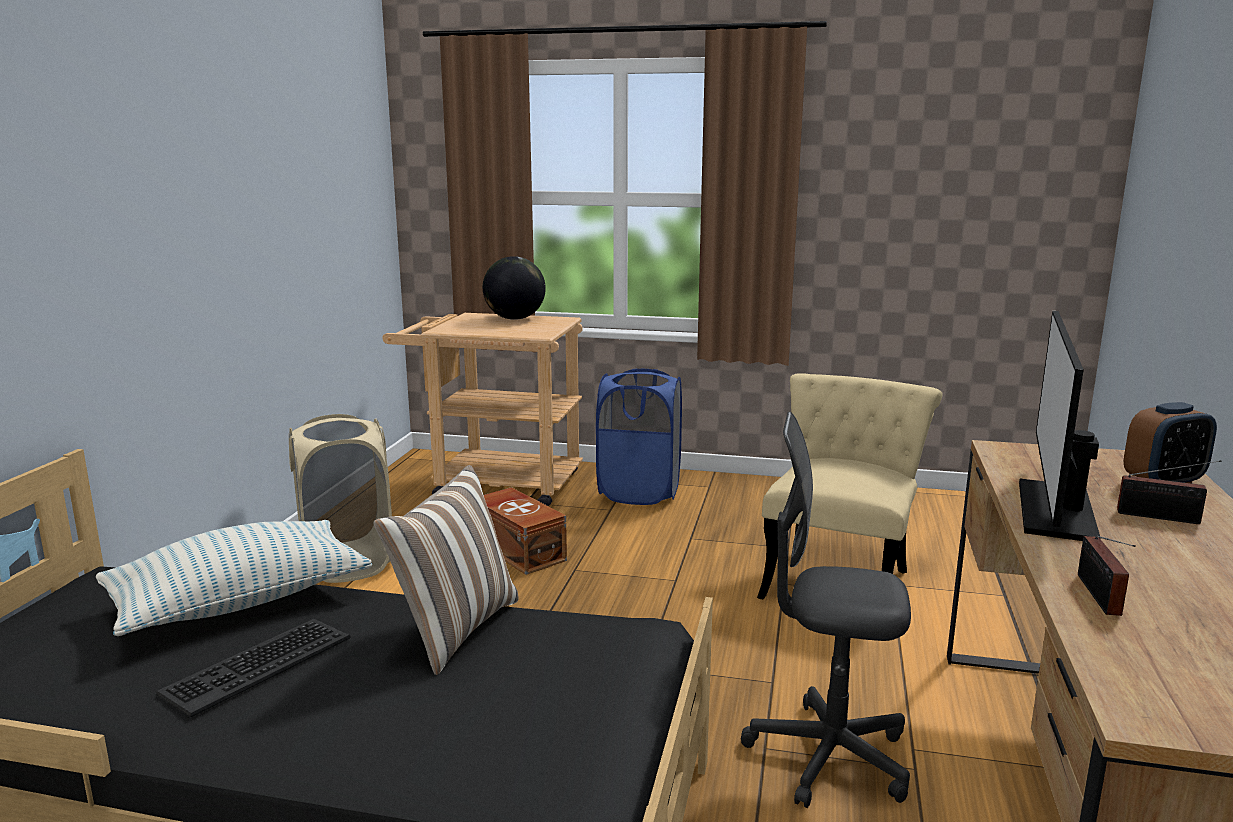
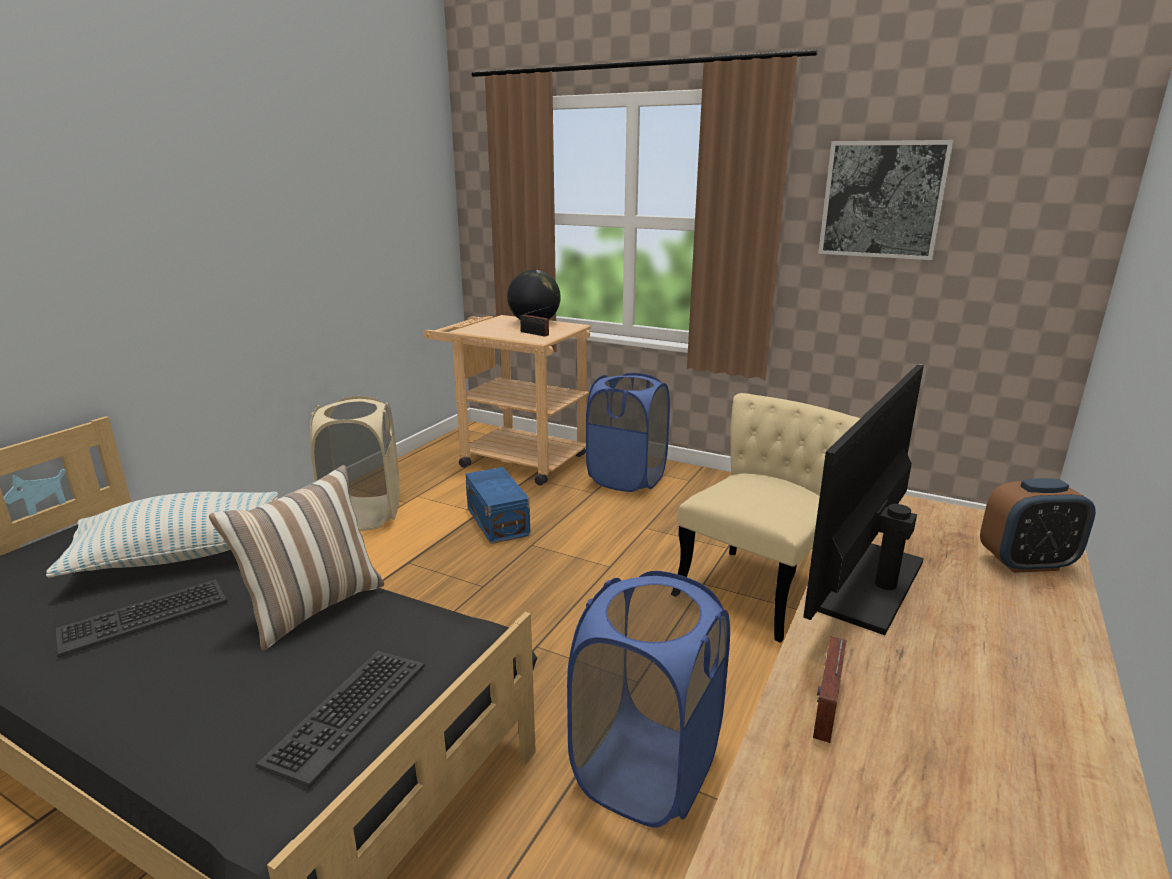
camera: 15 degrees right, 5 degrees up
(519, 550) = (498, 520): brown storage box -> blue storage box
(582, 712) = (347, 712): none -> keyboard
(828, 757) = (646, 770): grey office chair -> blue laundry basket
(896, 170) = (882, 199): none -> picture
(1162, 517) = (988, 611): radio -> radio (535, 334)

